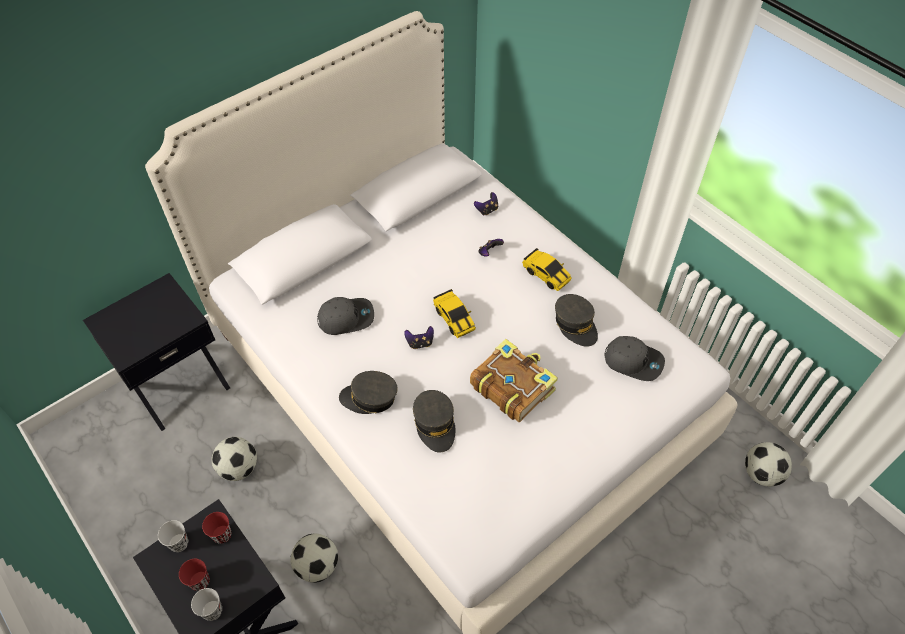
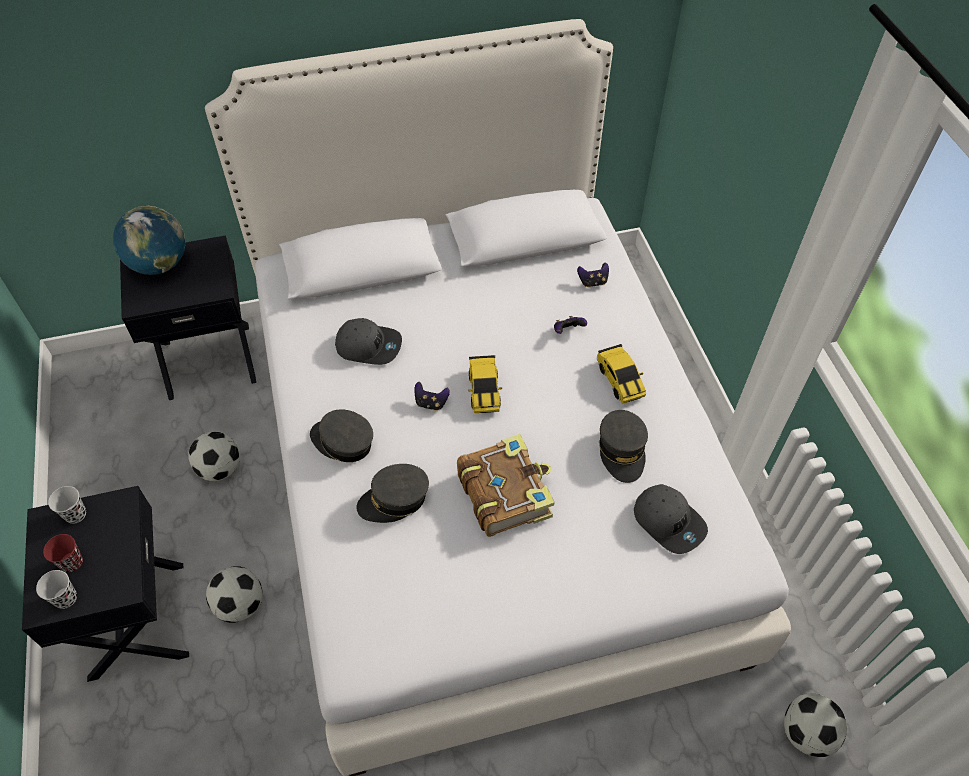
camera: 25 degrees right, 0 degrees up
(125, 316) = (159, 264): none -> globe
(222, 535) = (119, 524): red cup -> none
(435, 424) = (394, 500): grey cap -> grey cap turned 60 degrees clockwise

